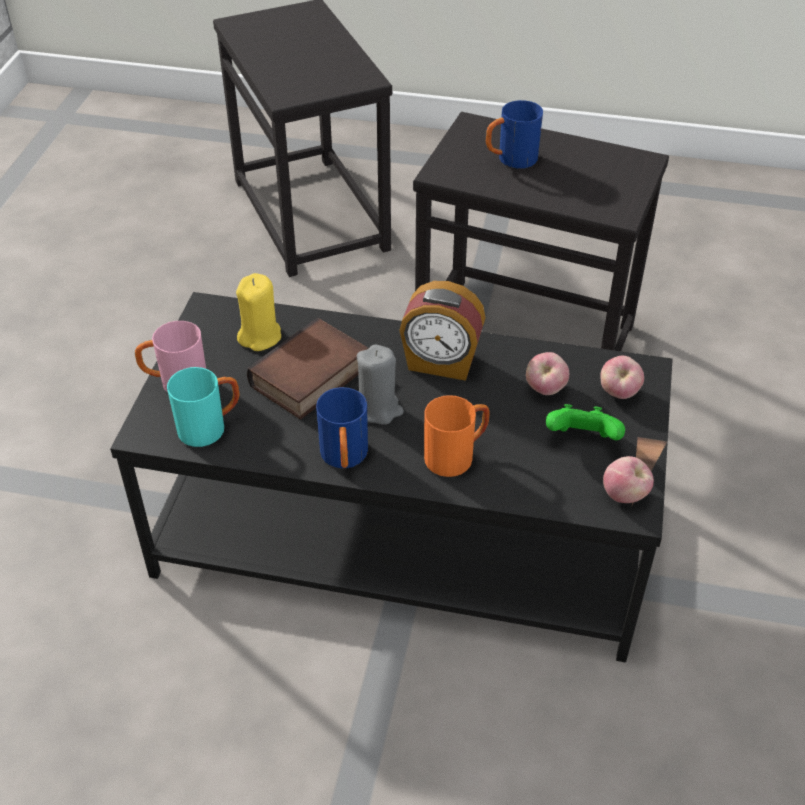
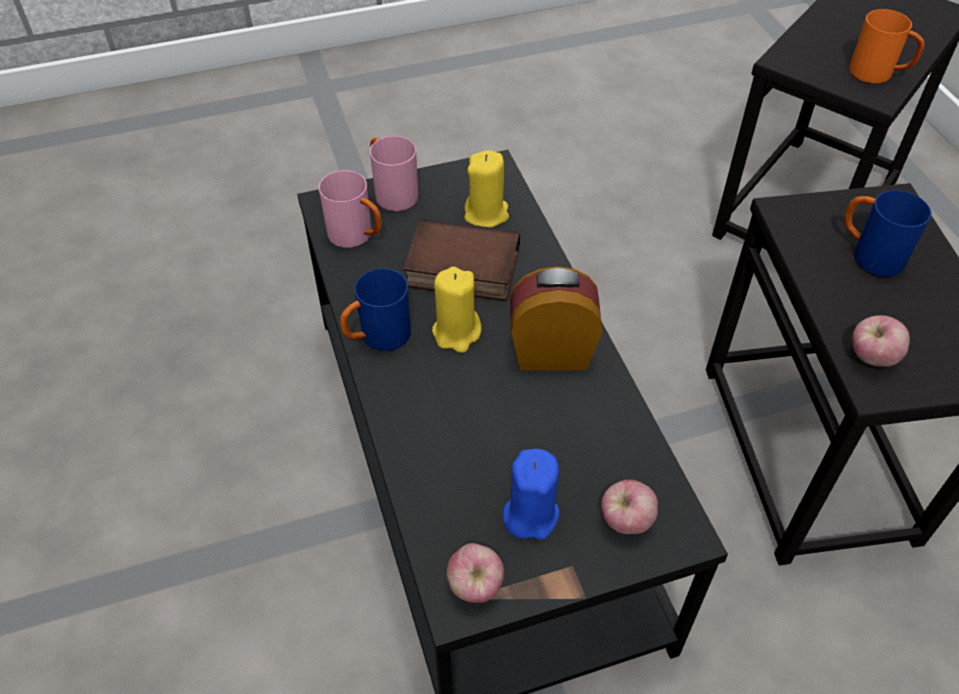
camera: 60 degrees right, 5 degrees up
(210, 427) = (357, 236): turquoise mug -> pink mug
(378, 408) = (456, 333): grey candle -> yellow candle
(441, 363) = (551, 351): alarm clock -> alarm clock turned 105 degrees clockwise
(456, 455) = (436, 417): orange mug -> orange mug (878, 75)
(545, 389) = (580, 452): apple -> apple (871, 358)
(582, 440) = (530, 514): green game controller -> blue candle

